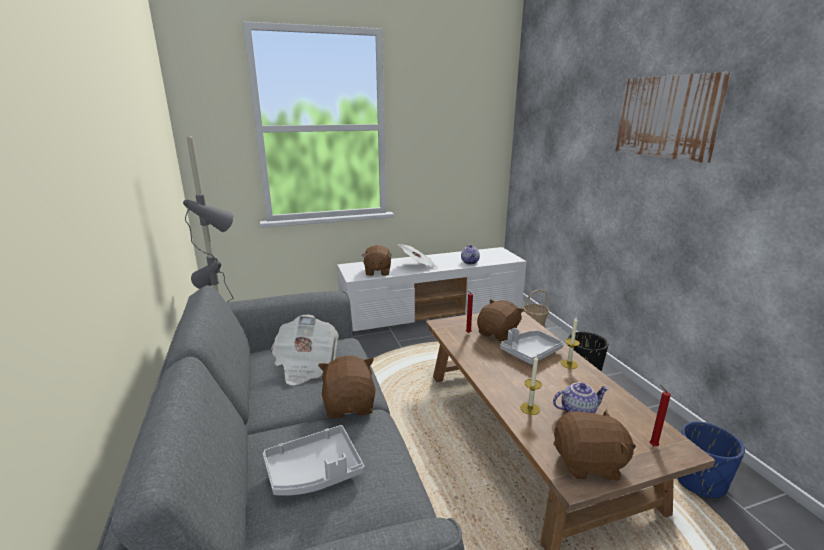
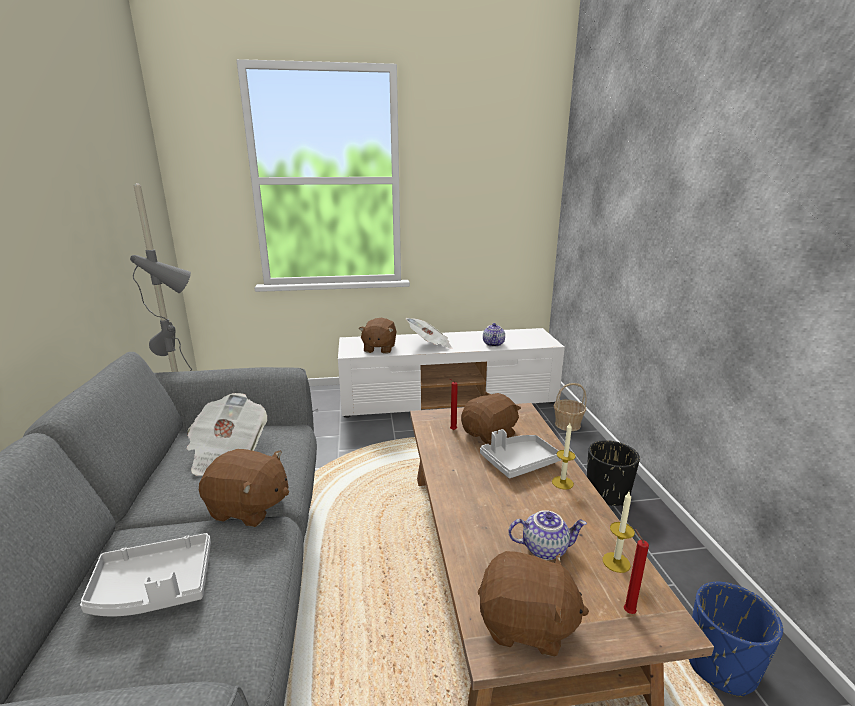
camera: 10 degrees right, 0 degrees up
(350, 405) = (249, 508): brown plush toy -> brown plush toy turned 105 degrees clockwise
(530, 408) = (483, 537): candle -> candle (616, 562)
(667, 117) = (724, 162): picture -> none

